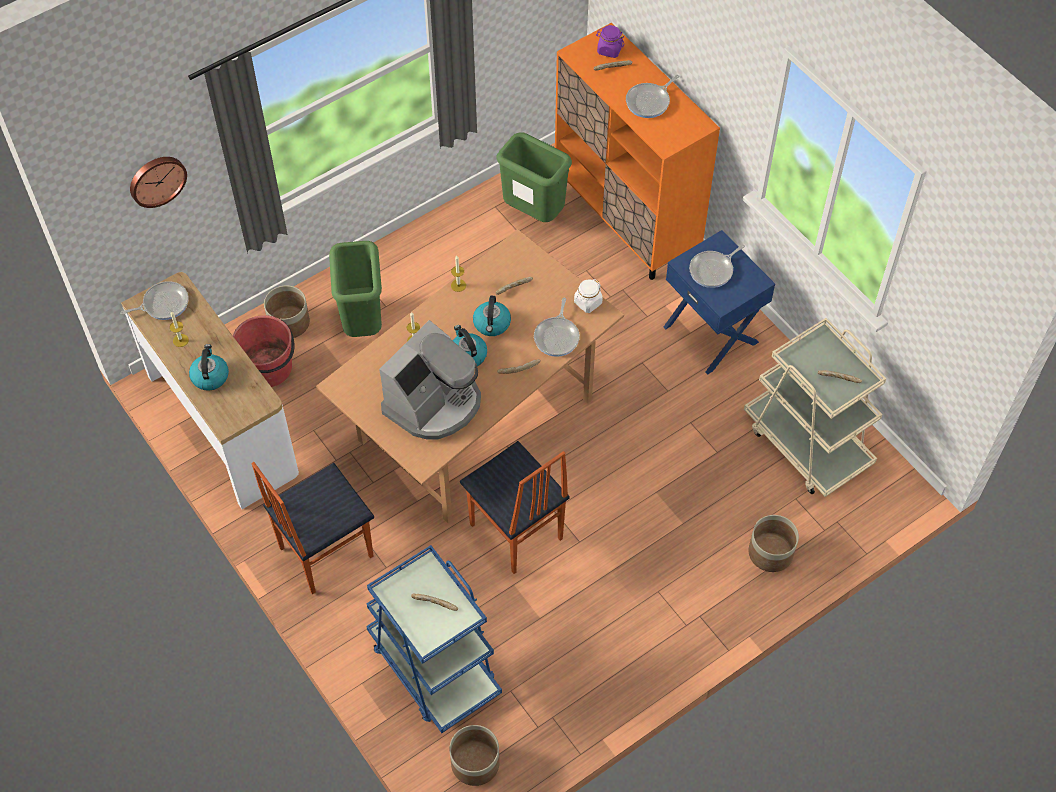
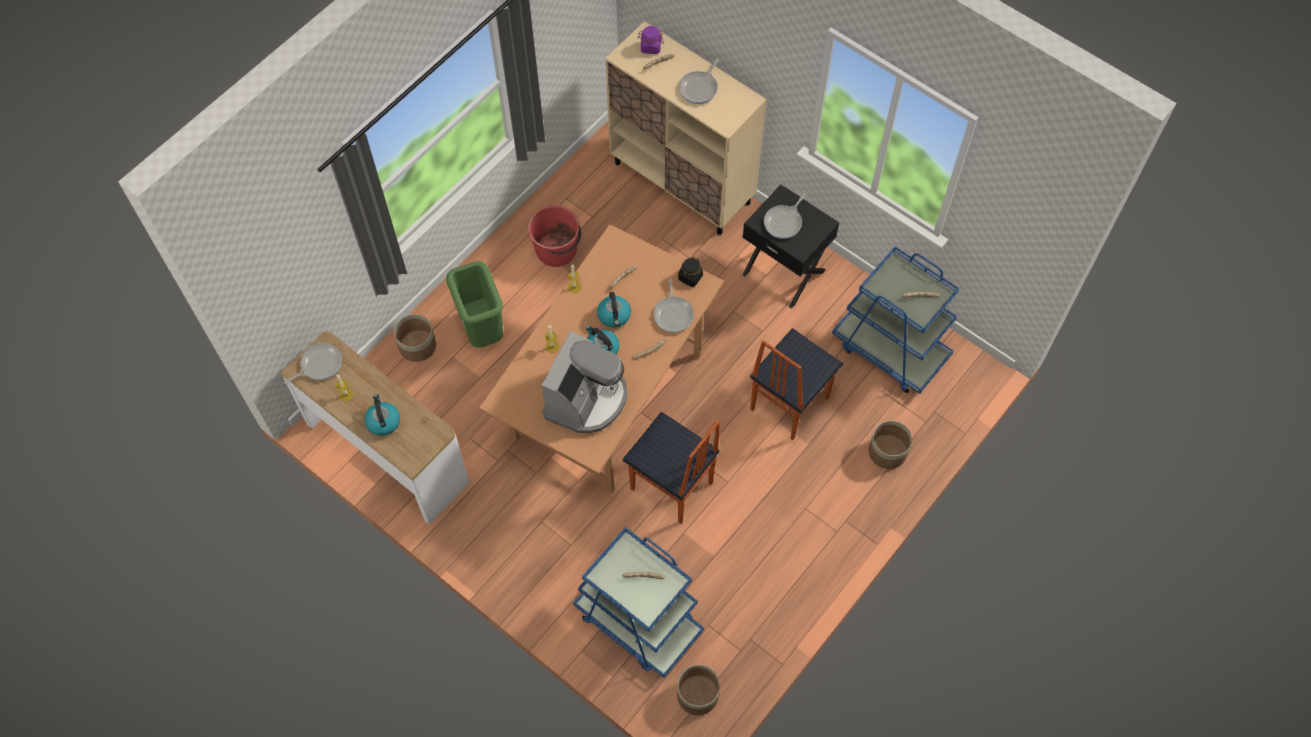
camera: 15 degrees left, 5 degrees up
(156, 180) = (296, 261): wall clock -> none
(269, 368) = (413, 391): red bucket -> red bucket (557, 250)
(324, 551) = (513, 544): chair -> chair (787, 403)
(534, 213) = (602, 196): green trash can -> none
(587, 302) = (690, 277): white jar -> black jar
(627, 217) = (682, 183): orange cabinet -> beige cabinet
(712, 334) = (784, 271): blue nightstand -> black nightstand
(807, 443) = (890, 349): beige cart -> blue cart

